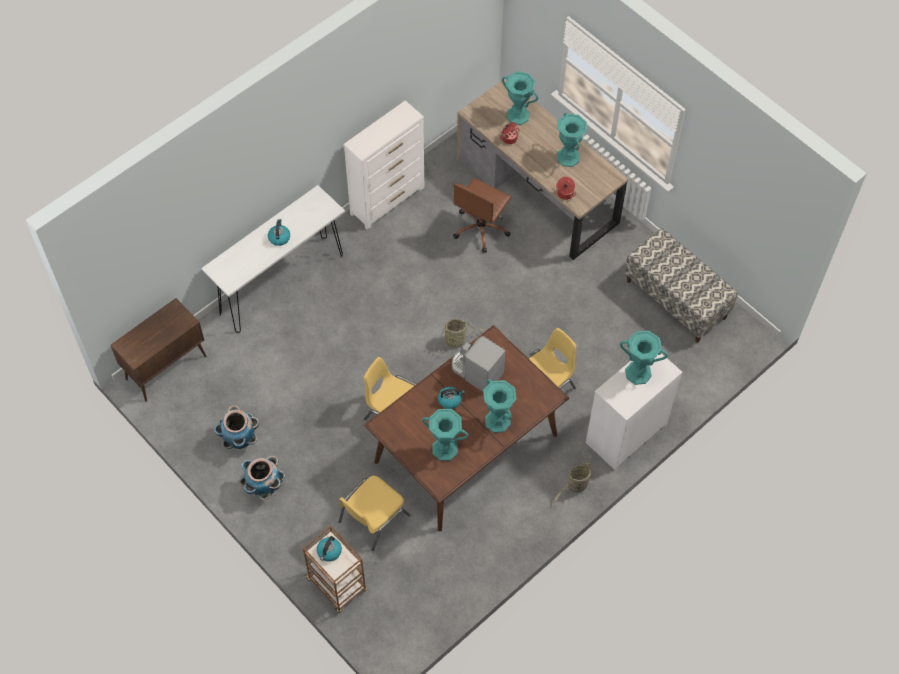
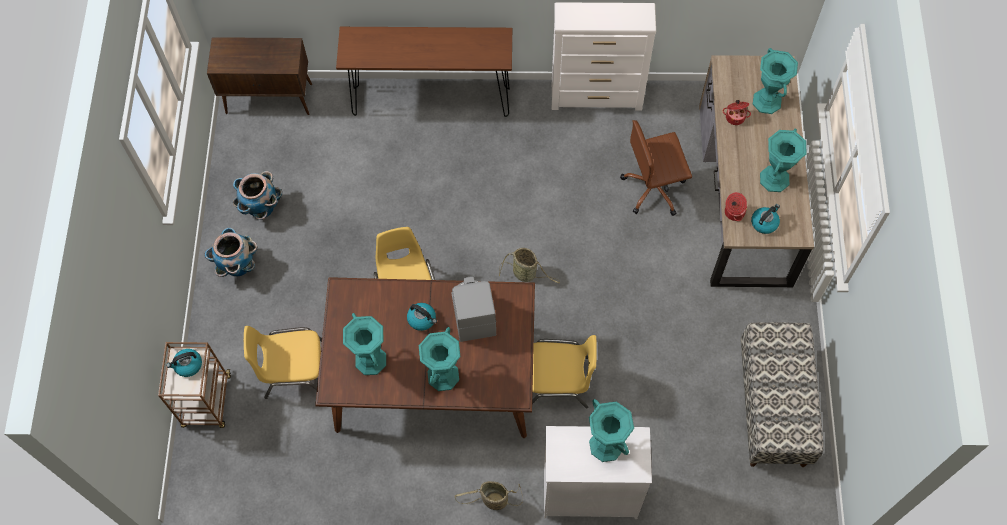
camera: 45 degrees right, 5 degrees up
(279, 237) = (430, 50): kettle -> kettle (764, 222)
(281, 284) = (431, 101): white console table -> brown console table

